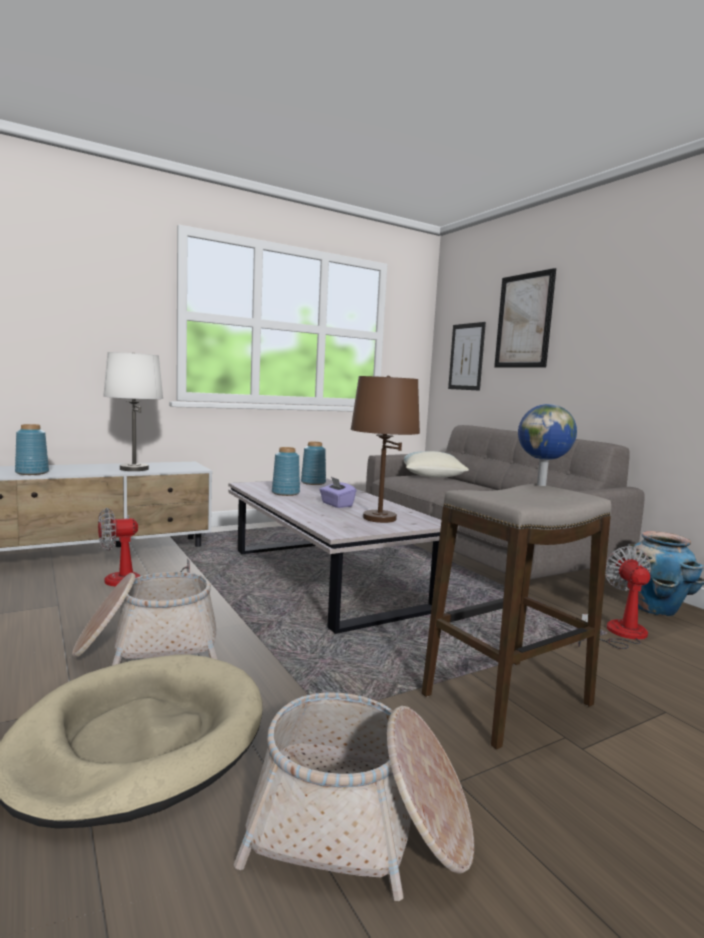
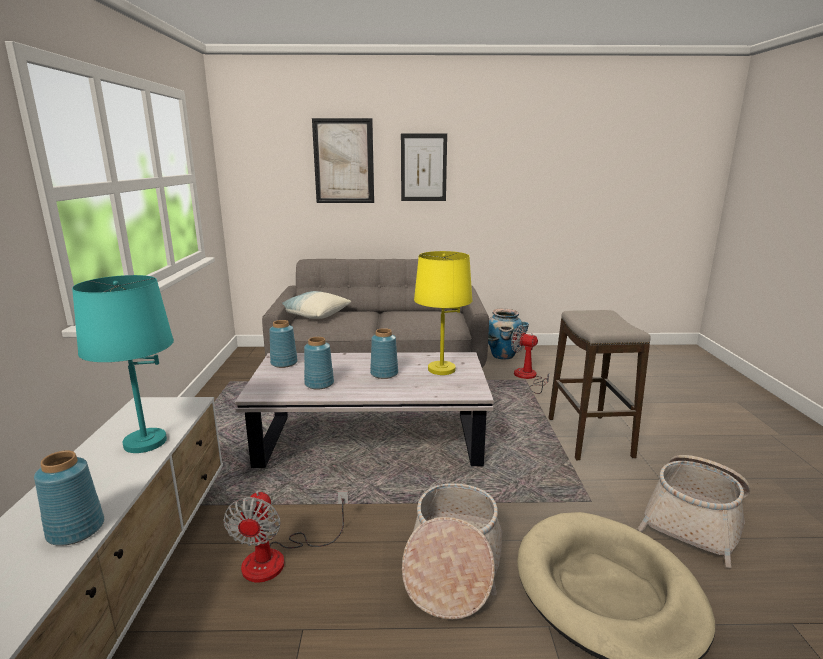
camera: 60 degrees left, 10 degrees up
(133, 469) = (145, 443): white table lamp -> turquoise table lamp
(336, 504) = (384, 373): purple tissue box -> blue vase
(379, 518) = (441, 369): brown table lamp -> yellow table lamp
(466, 356) = (275, 192): picture -> picture (423, 167)
(542, 485) = (576, 311): globe -> none

